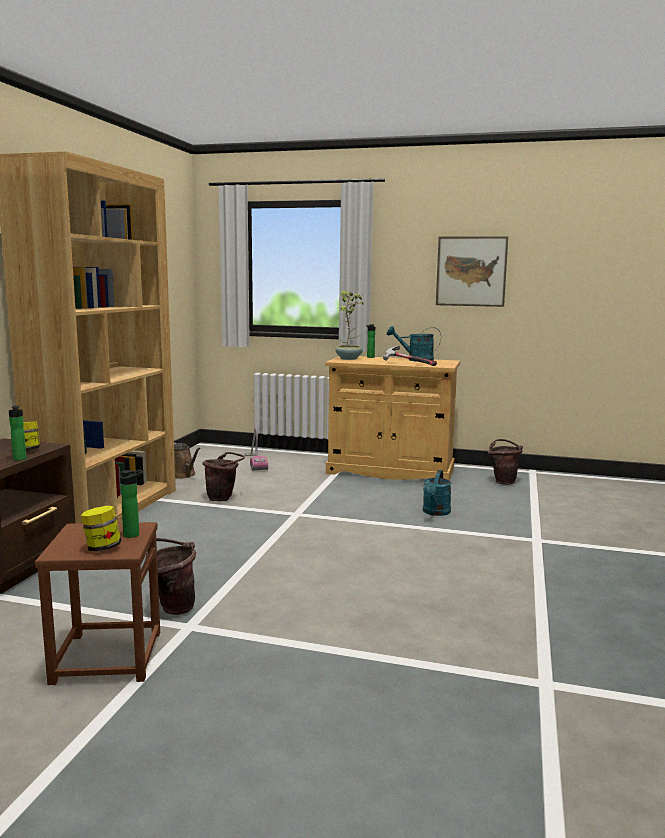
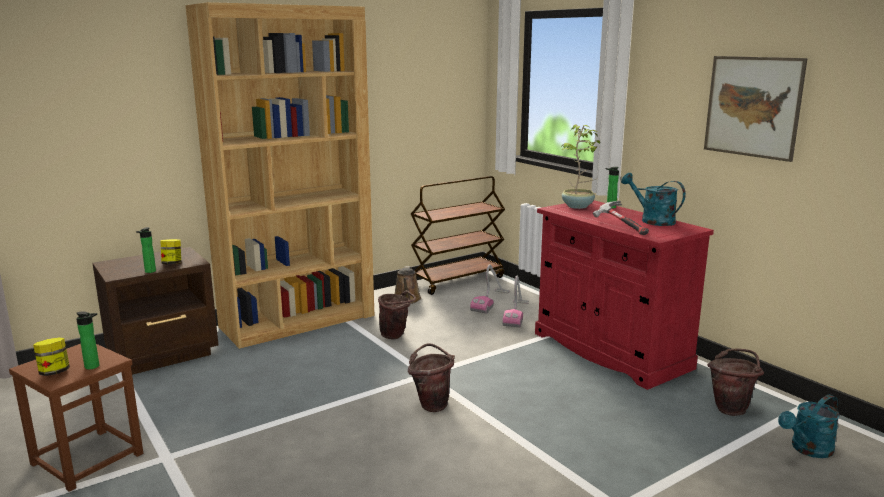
camera: 40 degrees right, 5 degrees up
(172, 607) = (186, 434): brown bucket -> brown bucket (431, 404)
(200, 455) = (457, 280): none -> brown cart
(290, 465) = (516, 314): none -> vacuum cleaner
(390, 471) = (610, 350): beige cabinet -> red cabinet
(435, 513) = (563, 422): turquoise watering can -> turquoise watering can (807, 449)

